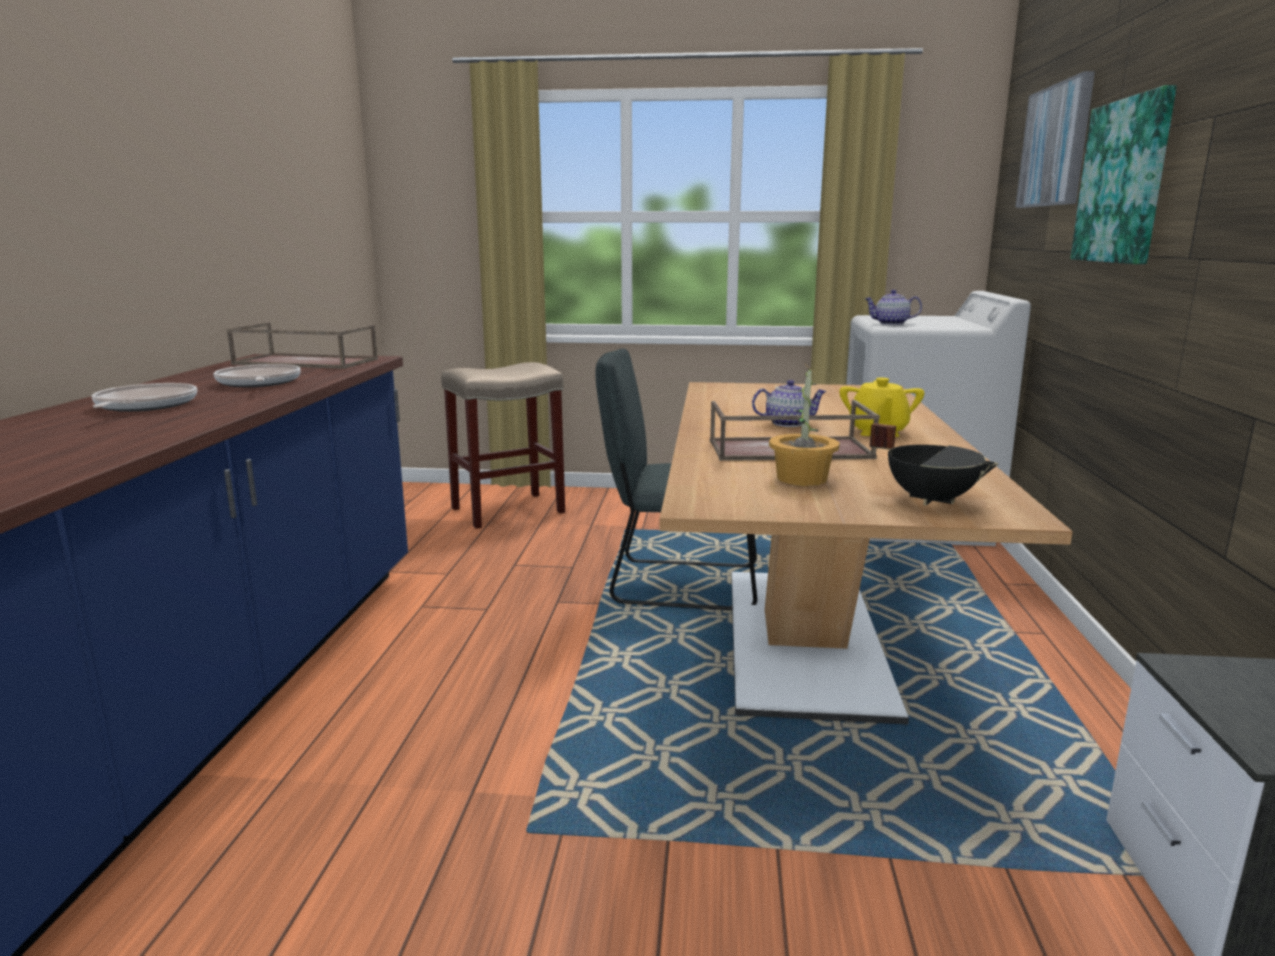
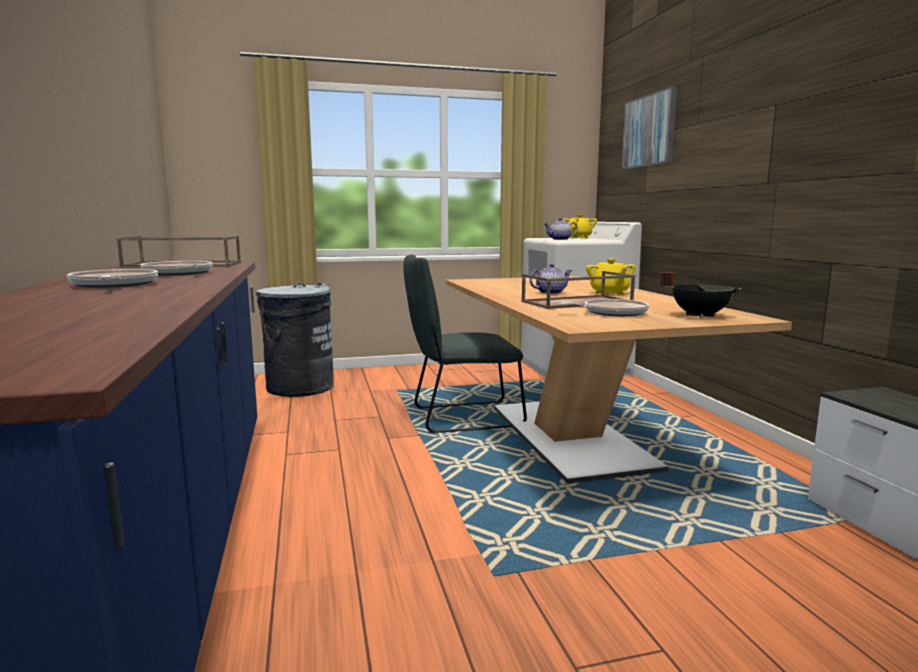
camera: 20 degrees left, 5 degrees down
(509, 510) = (299, 387): beige stool -> grey trash can
(801, 478) = (611, 313): potted plant -> frying pan
(939, 318) = (579, 238): none -> yellow teapot
(1124, 182) = (710, 146): picture -> none

